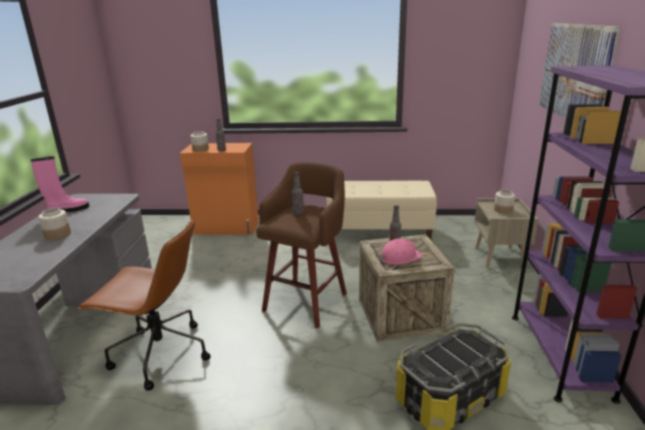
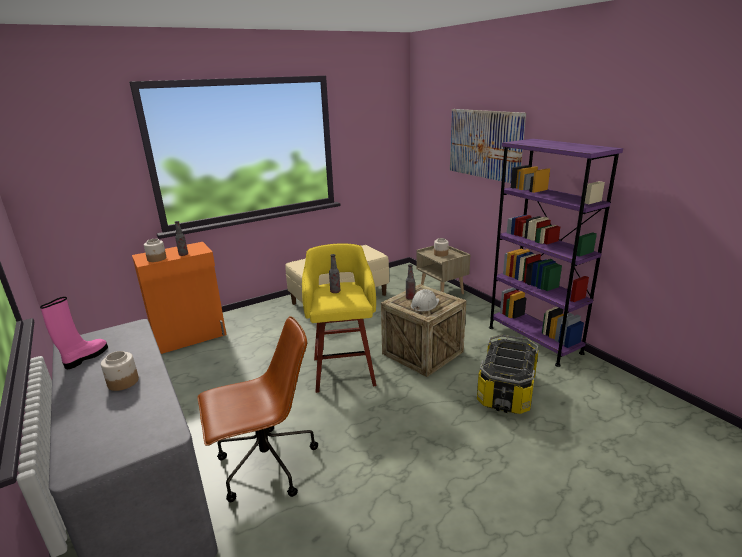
camera: 35 degrees left, 0 degrees up
(307, 300) = (343, 370): brown stool -> yellow stool
(400, 257) = (424, 304): pink hard hat -> white hard hat

